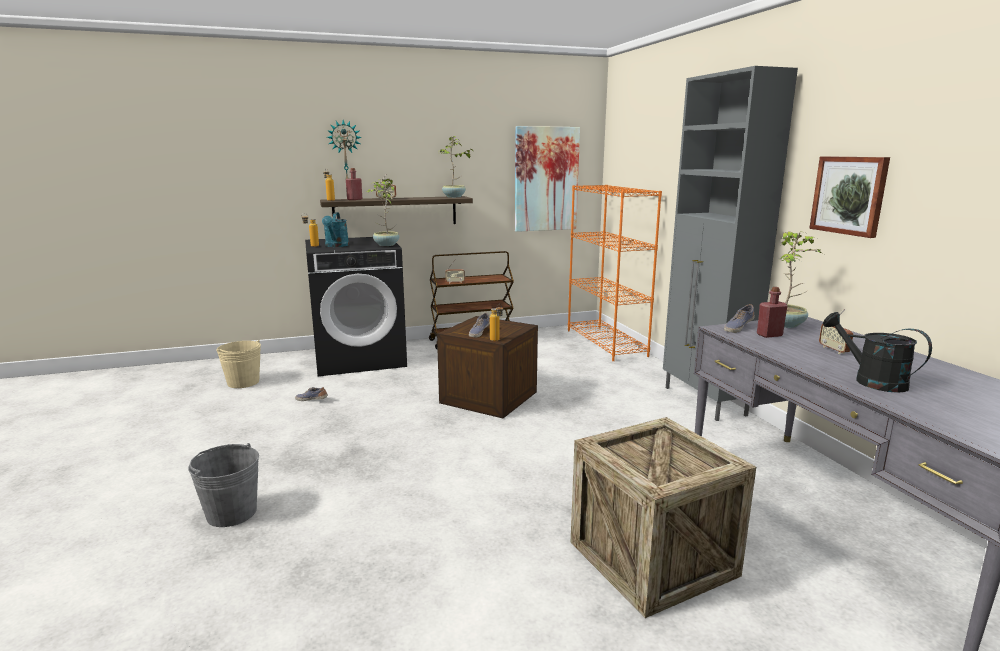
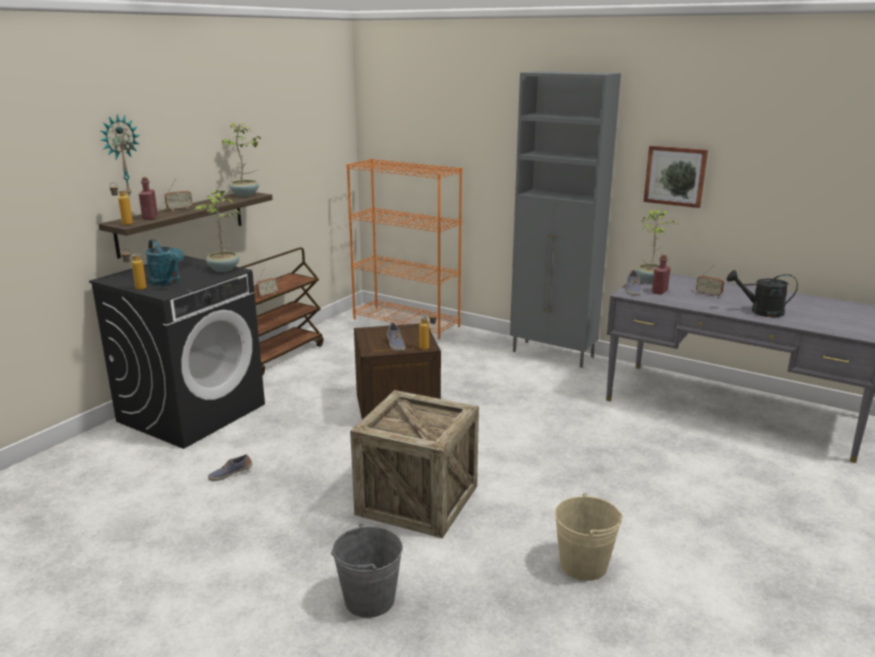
camera: 40 degrees left, 5 degrees up
(243, 382) = (102, 488): beige bucket -> beige bucket (583, 565)
(546, 179) = (314, 159): picture -> none
(652, 558) = (682, 477): crate -> crate (417, 500)

